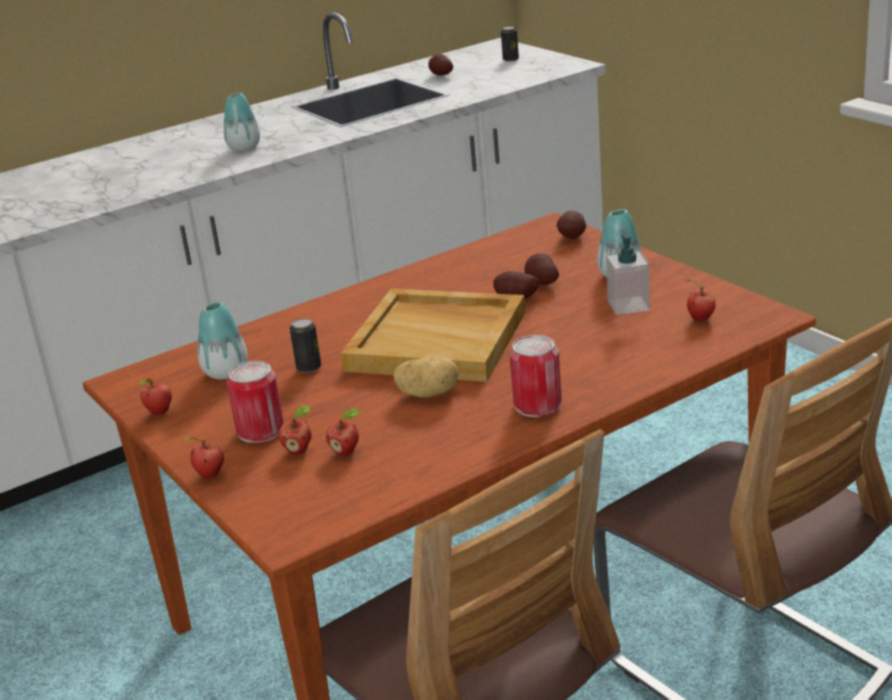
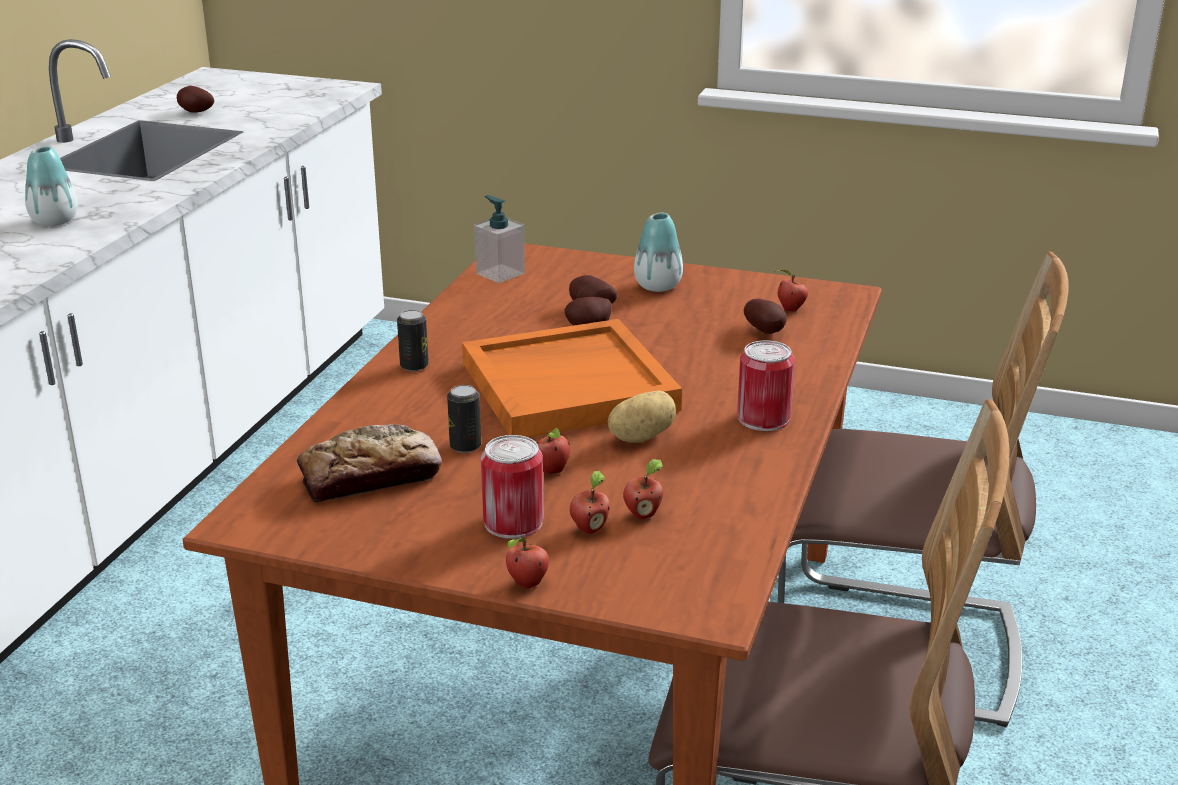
camera: 40 degrees left, 0 degrees up
(159, 413) = (354, 541): apple -> apple (553, 471)
(226, 372) = (370, 477): vase -> bread
(438, 340) = (569, 385): beige tray -> orange tray
(510, 59) = (258, 88): can -> can (414, 366)
(573, 237) = (555, 260): potato -> potato (766, 332)
(628, 305) = (707, 311): soap dispenser -> soap dispenser (500, 273)

